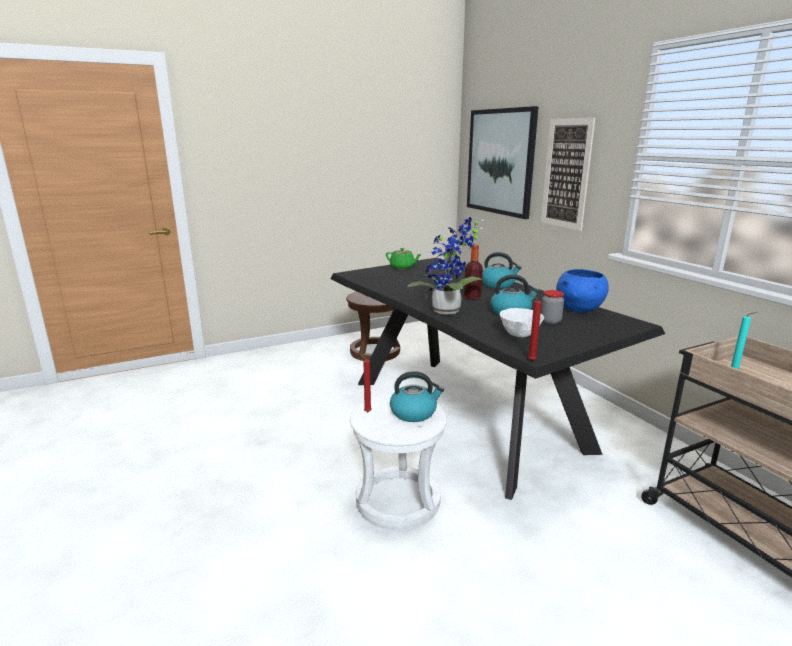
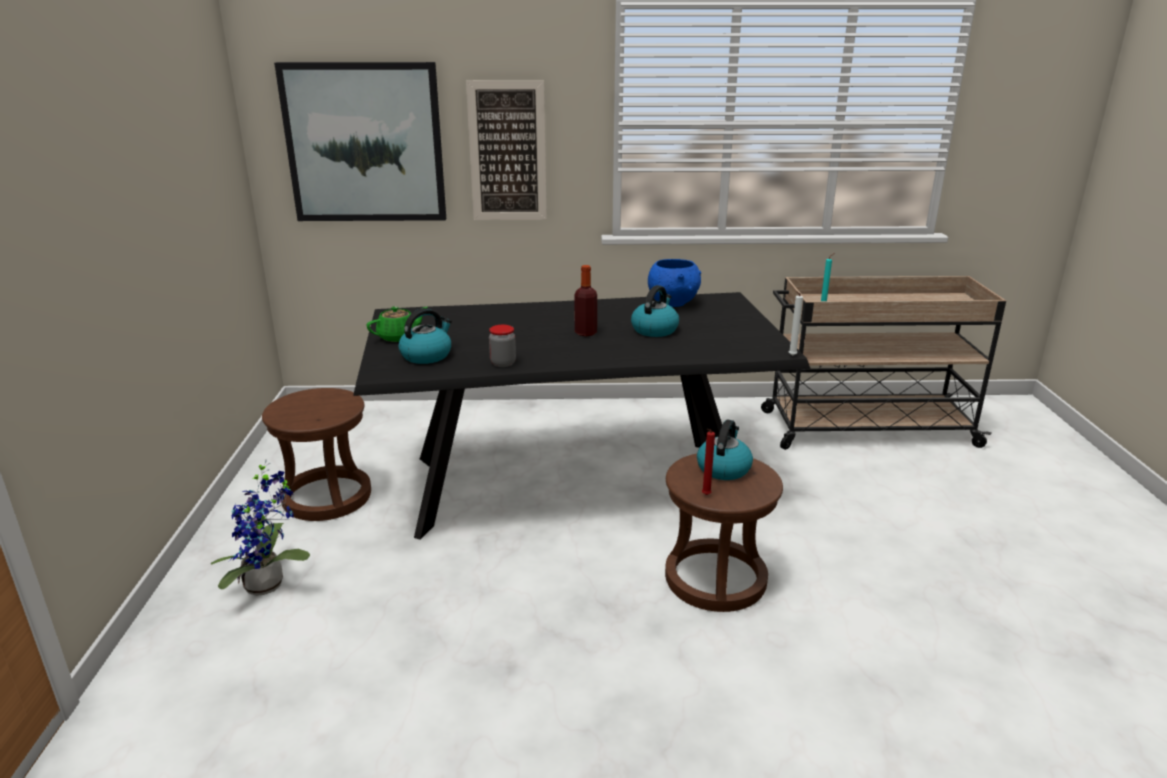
camera: 65 degrees left, 5 degrees up
(397, 501) = (715, 579): white stool -> brown stool
(448, 312) = (626, 355): potted plant -> potted plant (269, 585)
(498, 284) = (550, 310): kettle -> kettle (426, 355)
(520, 335) = (724, 343): white bowl -> none
(530, 360) = (791, 356): red candle -> white candle
(550, 321) = (696, 322): jar -> jar (503, 363)

